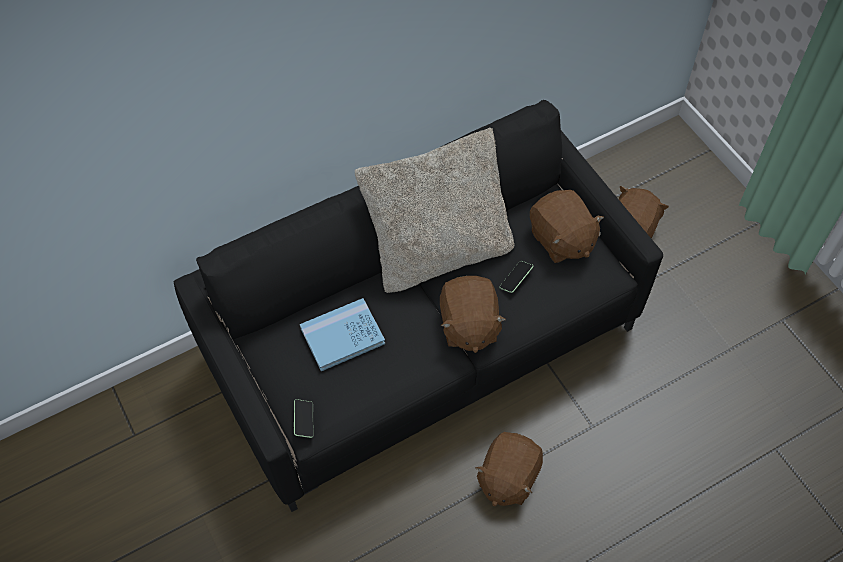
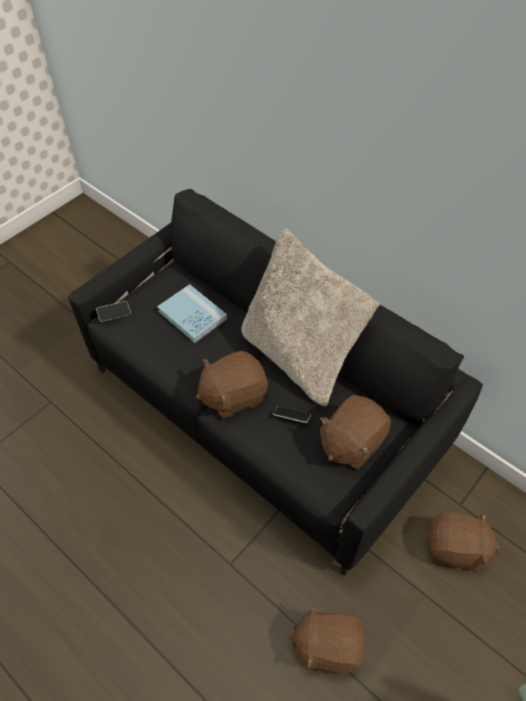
camera: 70 degrees right, 5 degrees down
(507, 477) = (162, 506): brown plush toy -> brown plush toy (327, 646)

